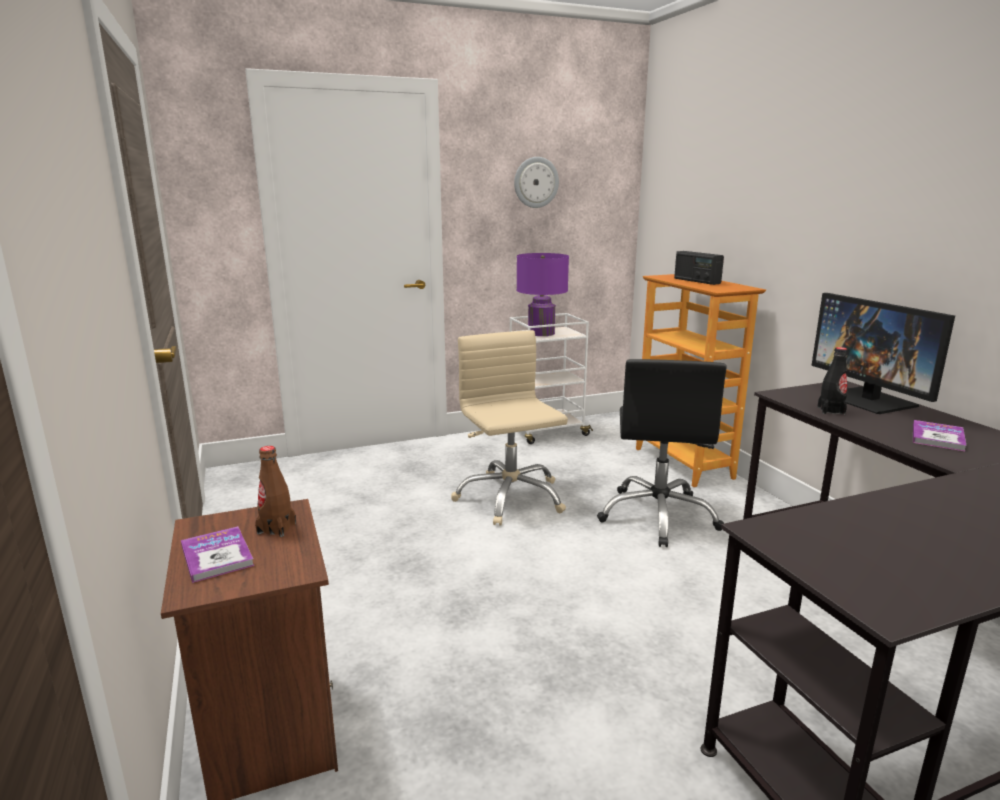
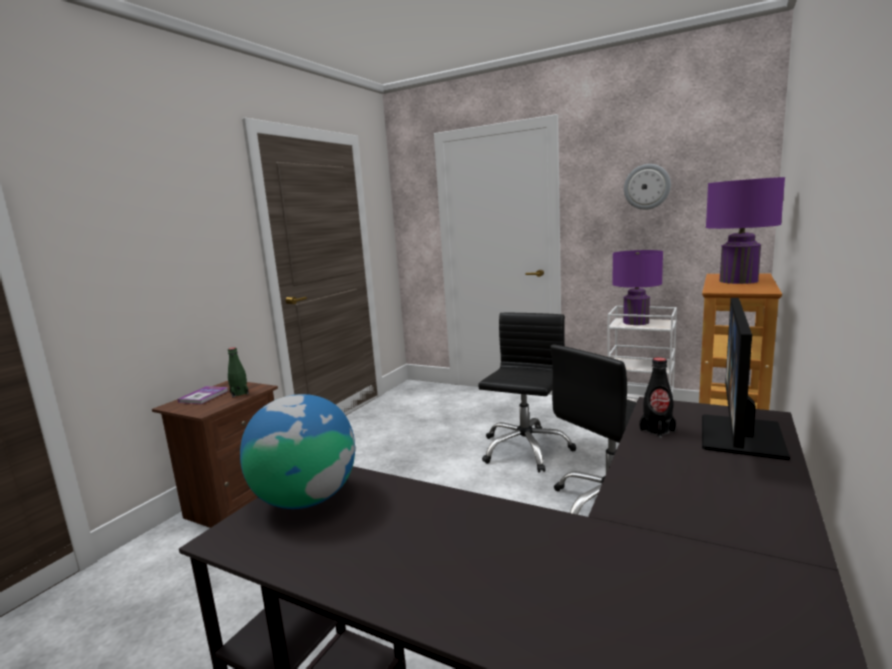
camera: 50 degrees right, 5 degrees down
(276, 528) = (239, 393): brown bottle -> green bottle
(510, 498) = (525, 449): beige office chair -> black office chair
(696, 281) = (738, 281): radio -> purple table lamp
(828, 552) = (306, 499): none -> globe
(937, 437) = (691, 488): book -> none

